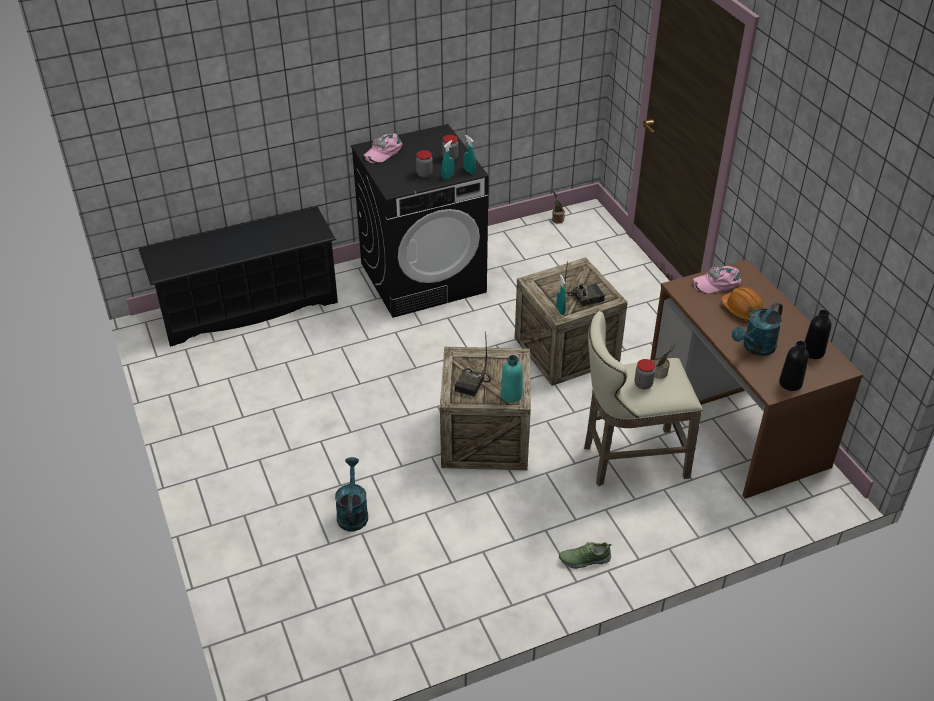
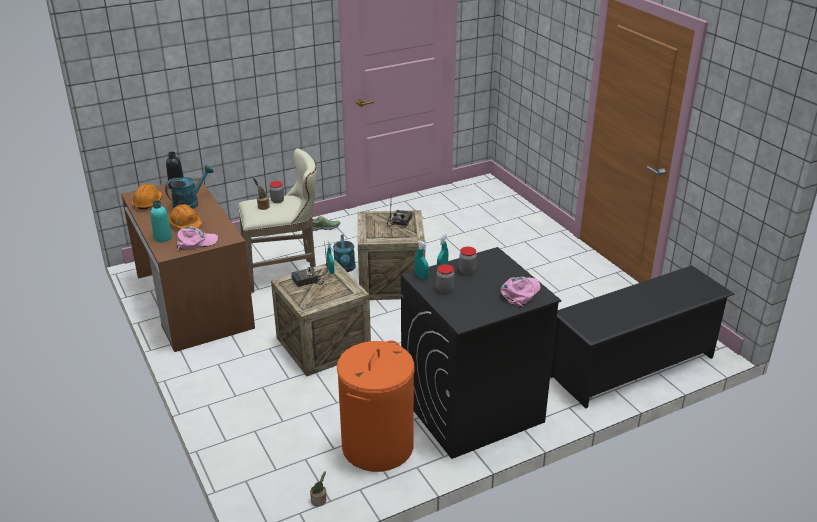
camera: 175 degrees right, 10 degrees down
(352, 512) = (473, 240): turquoise watering can -> turquoise watering can (345, 269)
(511, 253) = (377, 446): none -> orange laundry basket
(511, 395) = (371, 217): turquoise bottle -> turquoise bottle (162, 238)
(813, 352) = (148, 203): black bottle -> orange hard hat

